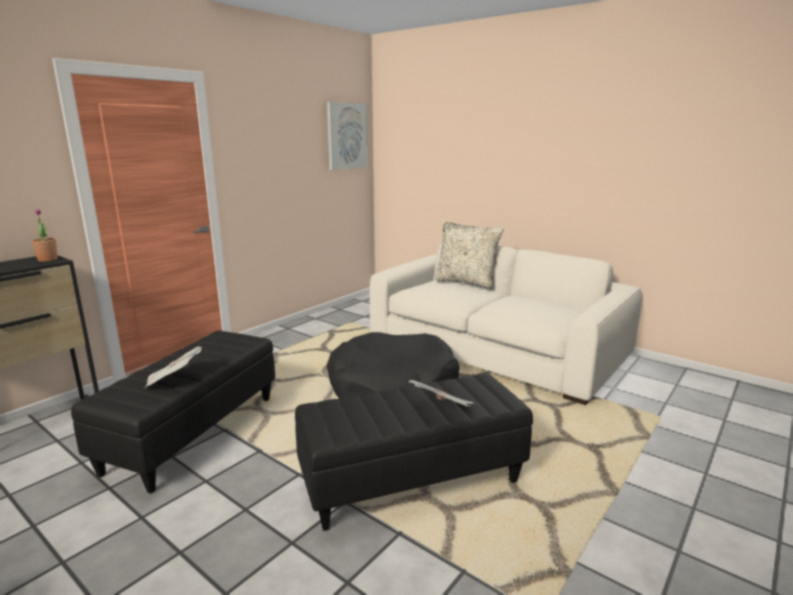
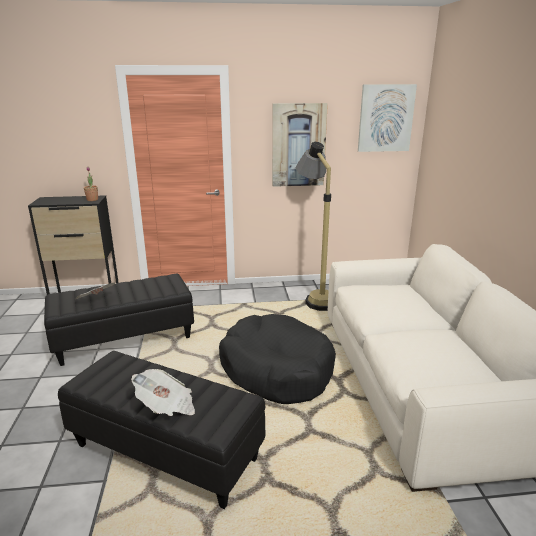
camera: 45 degrees right, 5 degrees up
(280, 166) = (298, 145): none -> picture
(331, 327) = (314, 297): none -> floor lamp
(466, 283) = (422, 299): beige pillow -> none

